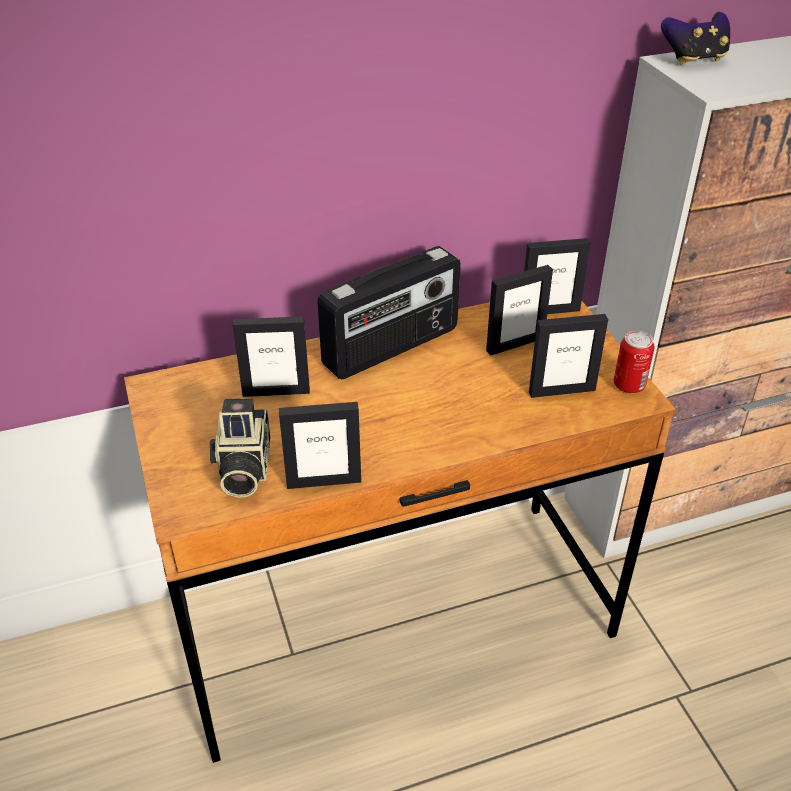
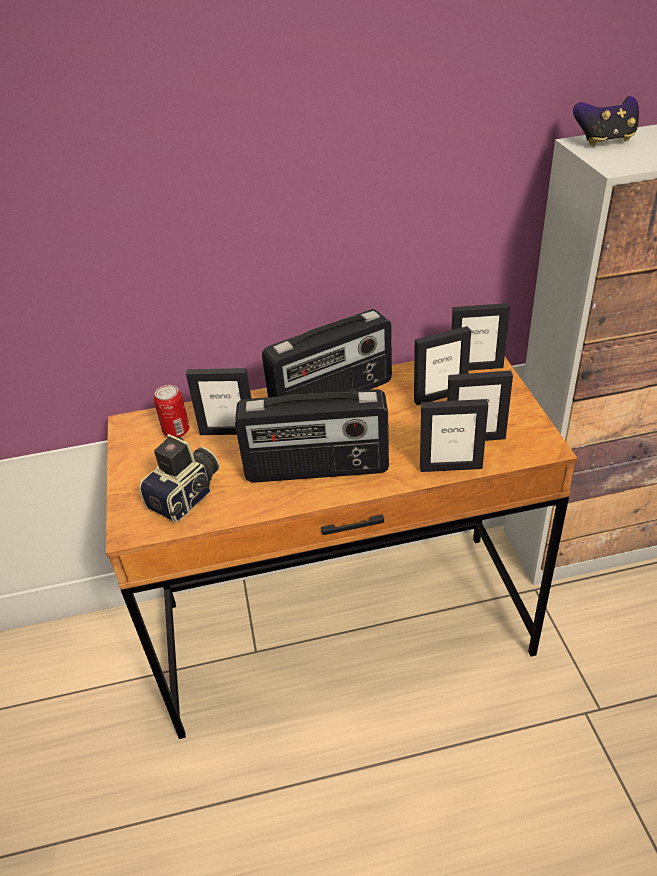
camera: 10 degrees right, 0 degrees up
(242, 468) = (188, 496): camera -> camera turned 150 degrees counterclockwise
(324, 481) = (253, 510): picture frame -> picture frame (450, 467)
(389, 432) = (317, 469): none -> radio
(629, 385) = (537, 435): can -> can (176, 431)

